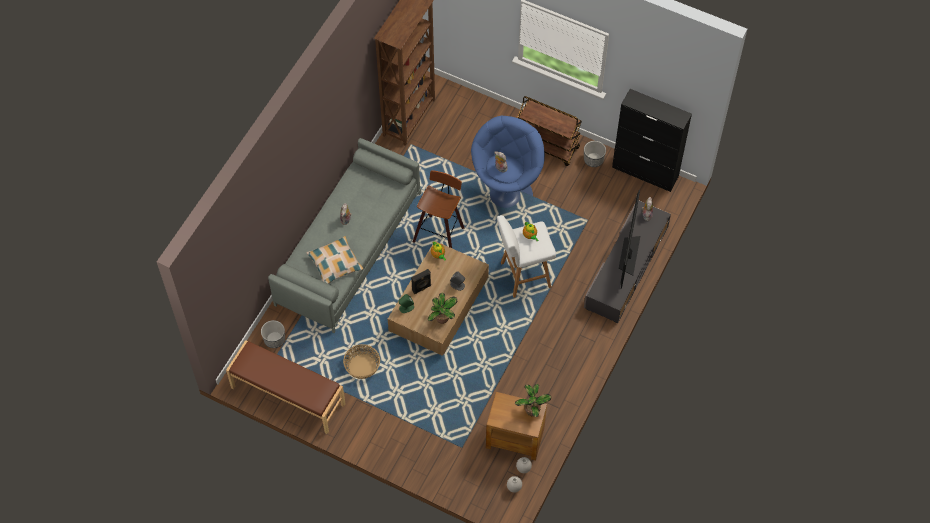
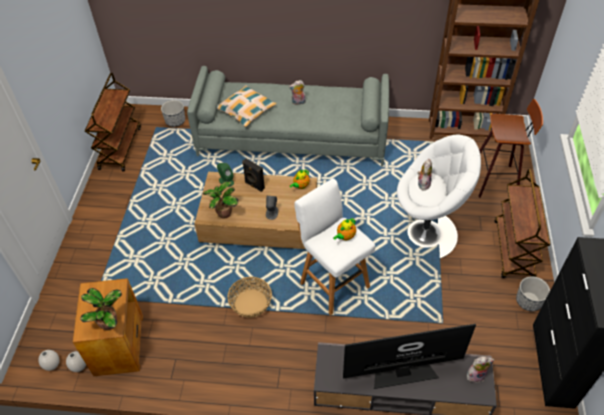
camera: 70 degrees right, 10 degrees down
(287, 396) = (120, 147): brown bench -> brown cart
(362, 366) = (168, 187): basket -> basket (250, 303)
(440, 234) = (345, 196): stool -> stool (496, 179)
(505, 194) = (426, 233): blue armchair -> white armchair

